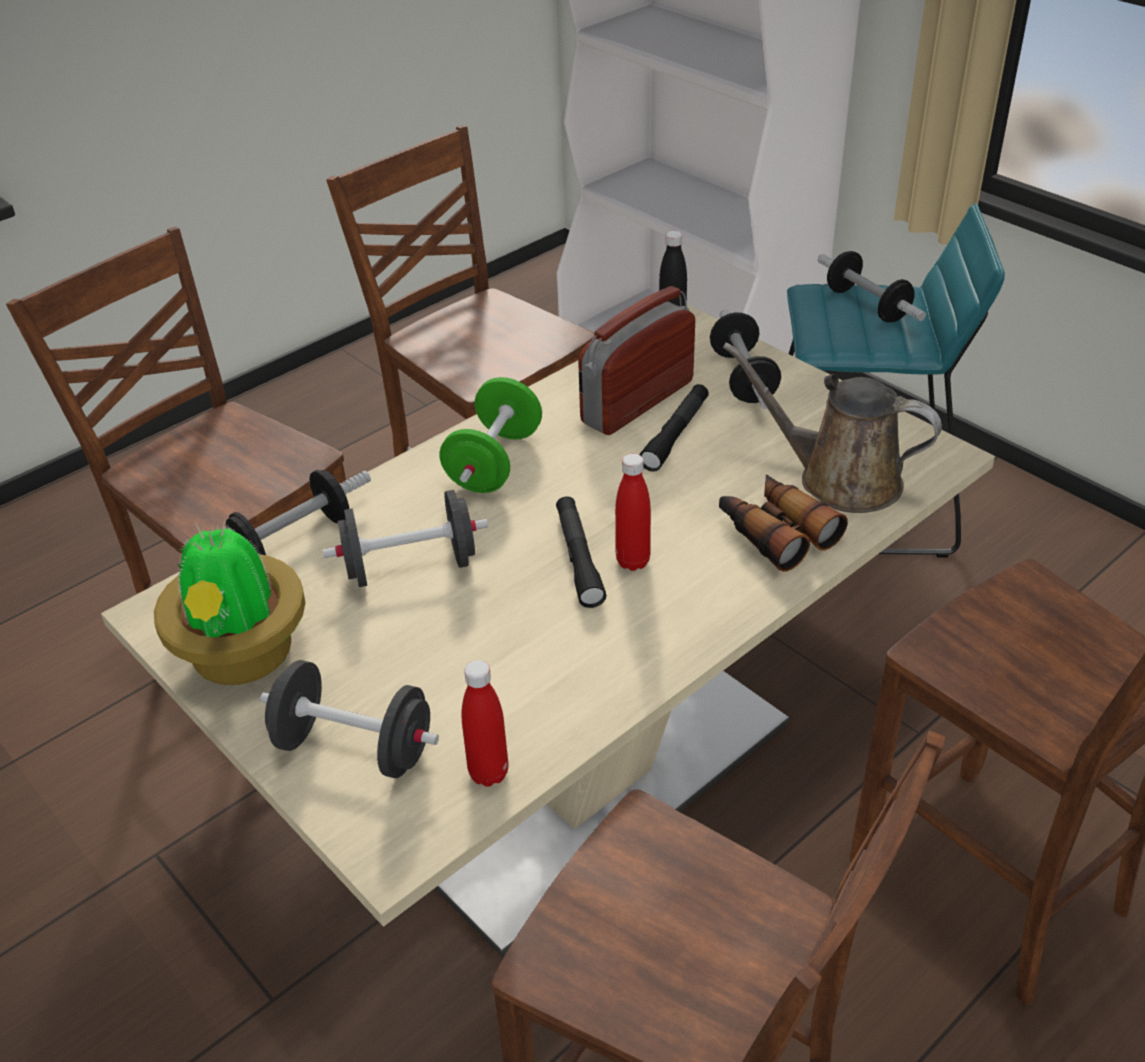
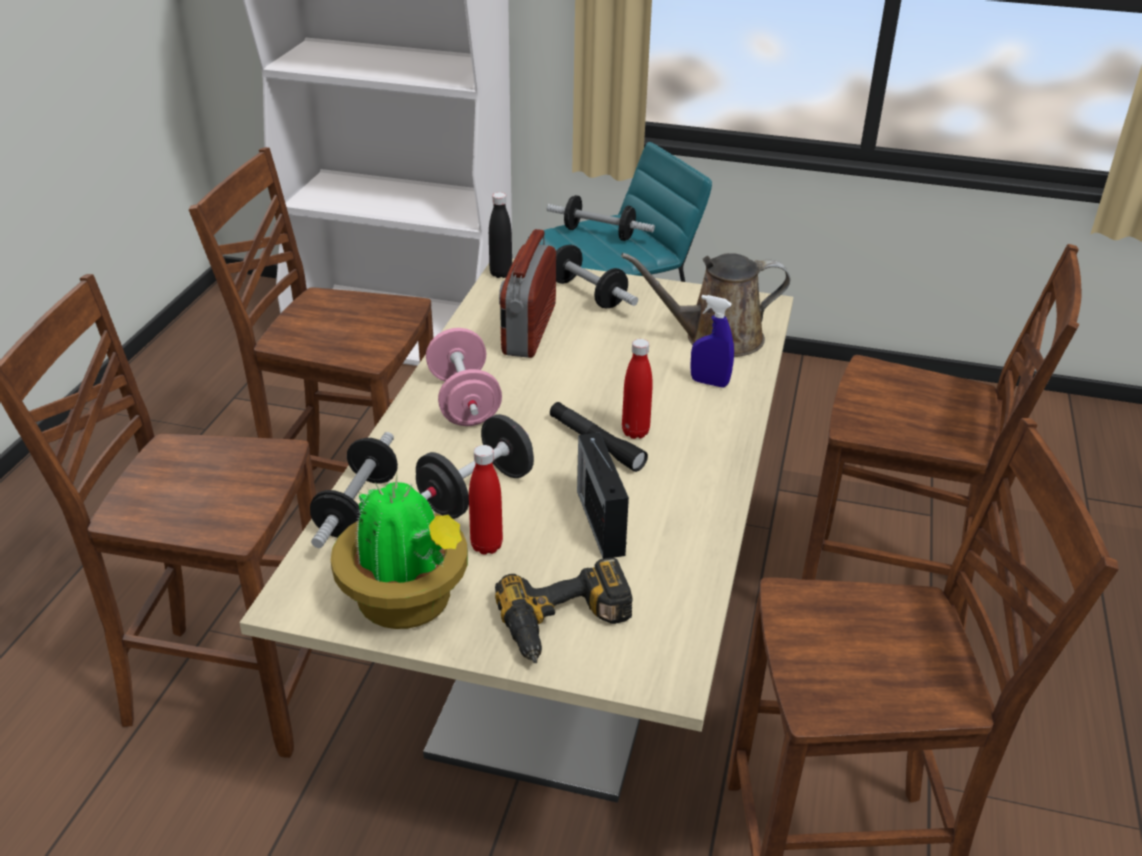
camera: 35 degrees left, 5 degrees down
(354, 747) = (566, 626): black dumbbell -> power drill
(488, 773) = (680, 600): red bottle -> red bottle (486, 546)
(494, 462) = (464, 401): green dumbbell -> pink dumbbell
(497, 648) = (600, 521): none -> radio
(675, 435) = (579, 343): black flashlight -> none
(775, 532) = (709, 382): binoculars -> blue spray bottle

